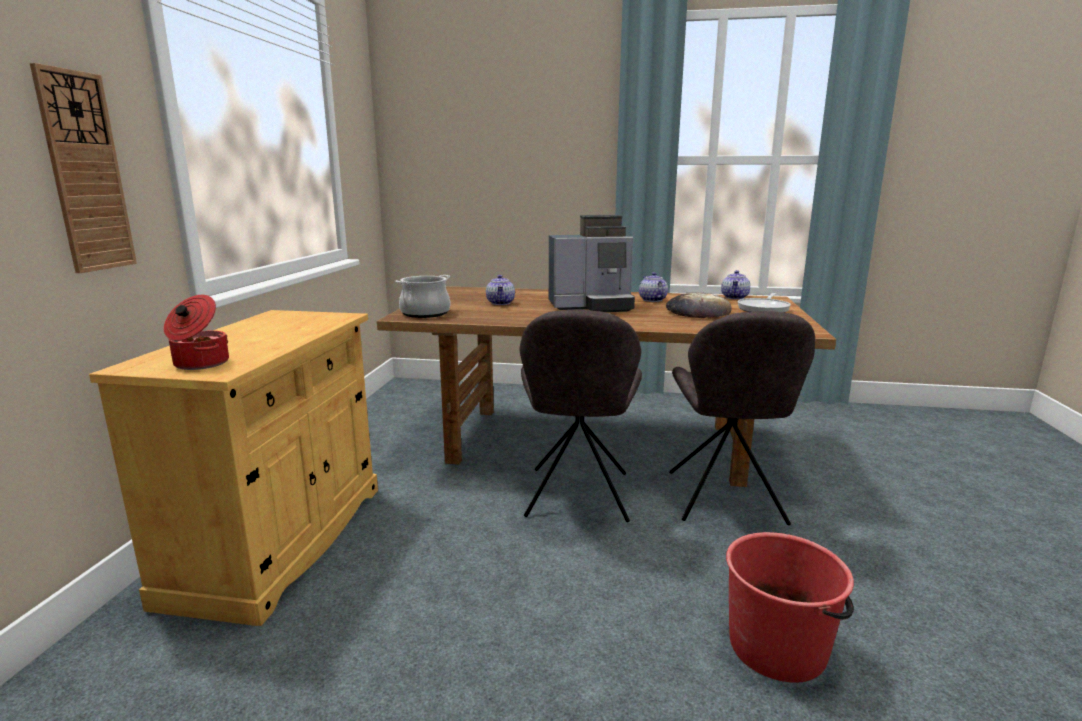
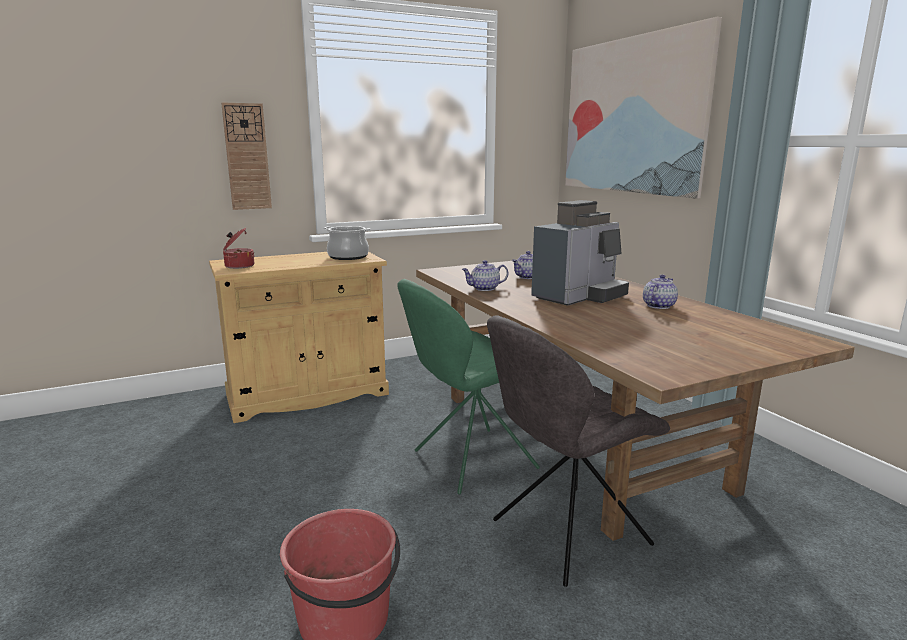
camera: 55 degrees right, 0 degrees up
(425, 313) = (455, 272): cooking pot -> cooking pot (348, 257)
(488, 135) = (632, 116): none -> picture
(577, 497) = (470, 461): grey chair -> green chair
(592, 306) = (579, 296): coffee machine -> coffee machine turned 90 degrees counterclockwise
(698, 312) = (645, 326): bread -> none
(735, 297) = (766, 328): teapot -> teapot (484, 288)
(764, 309) = (738, 345): frying pan -> none

